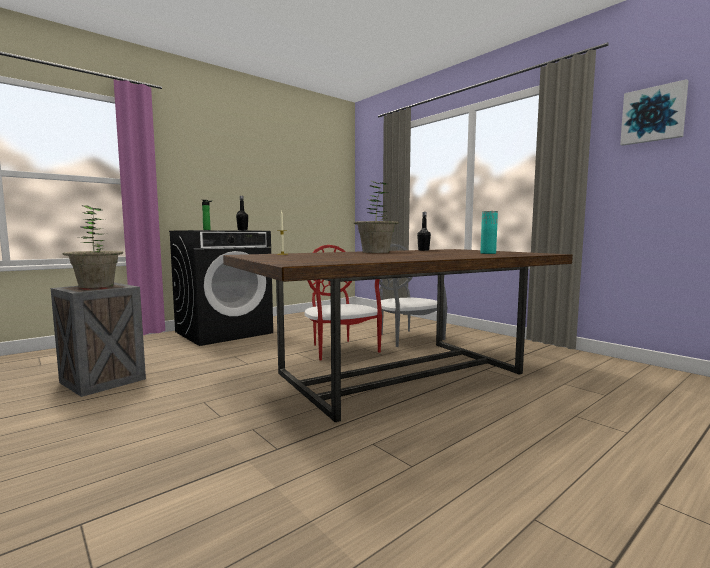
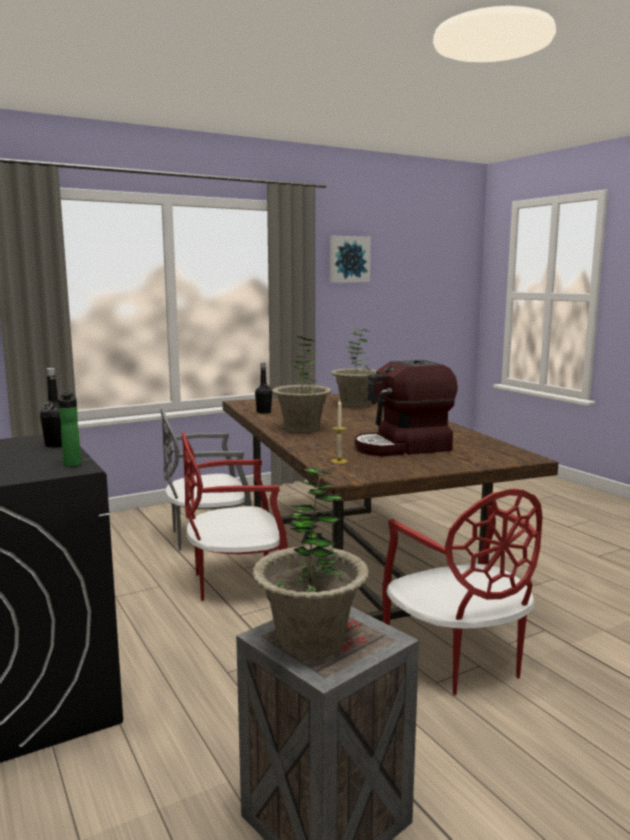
camera: 80 degrees left, 5 degrees up
(230, 409) = (459, 660): none -> red chair
(325, 256) = (403, 447): none -> coffee machine
(488, 253) = (355, 404): turquoise vase -> potted plant

